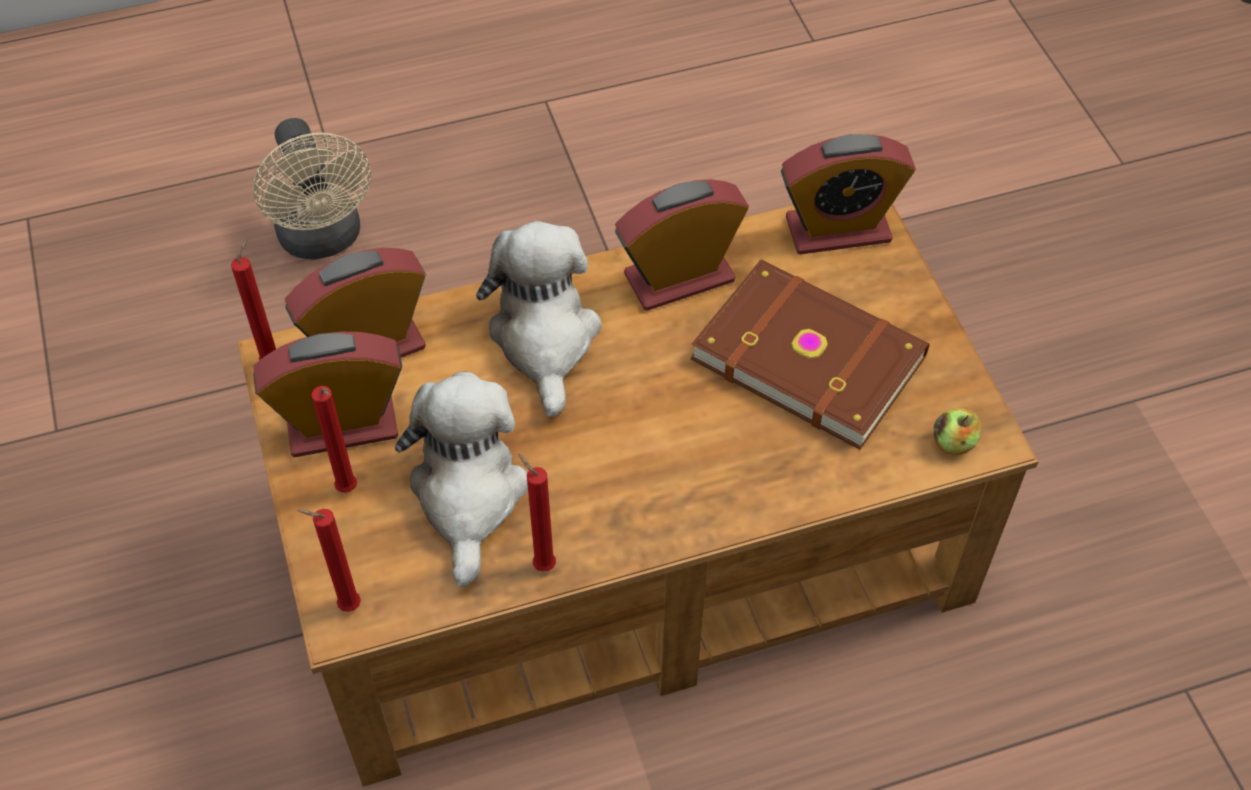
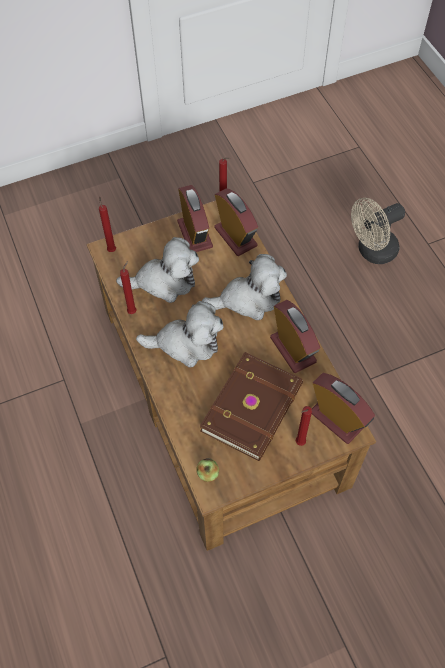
camera: 85 degrees right, 5 degrees up
(349, 491) = (163, 242): red candle -> red candle (299, 443)
(644, 461) = (186, 343): none -> plush toy
(838, 230) = (337, 419): alarm clock -> alarm clock turned 150 degrees clockwise

